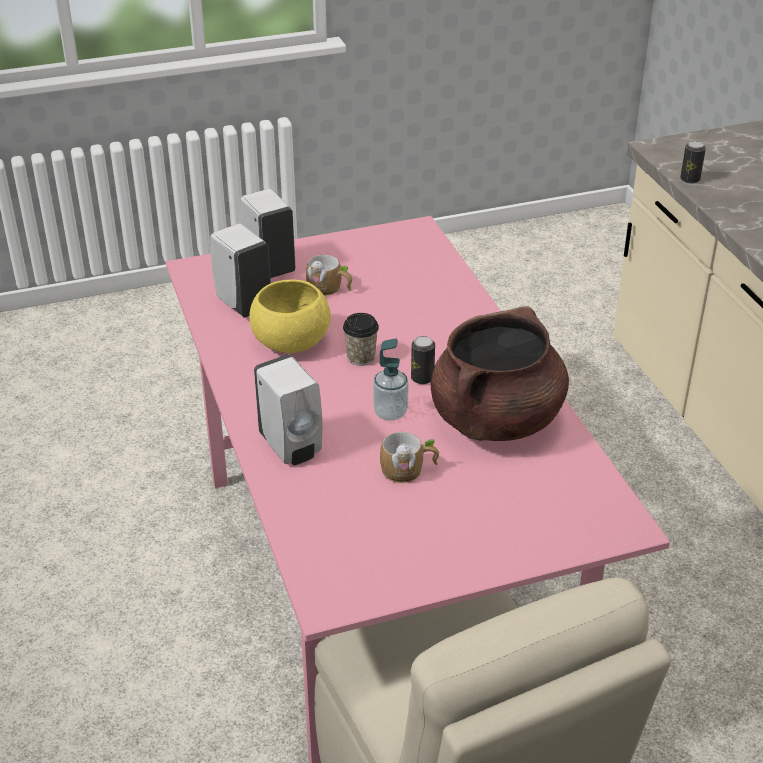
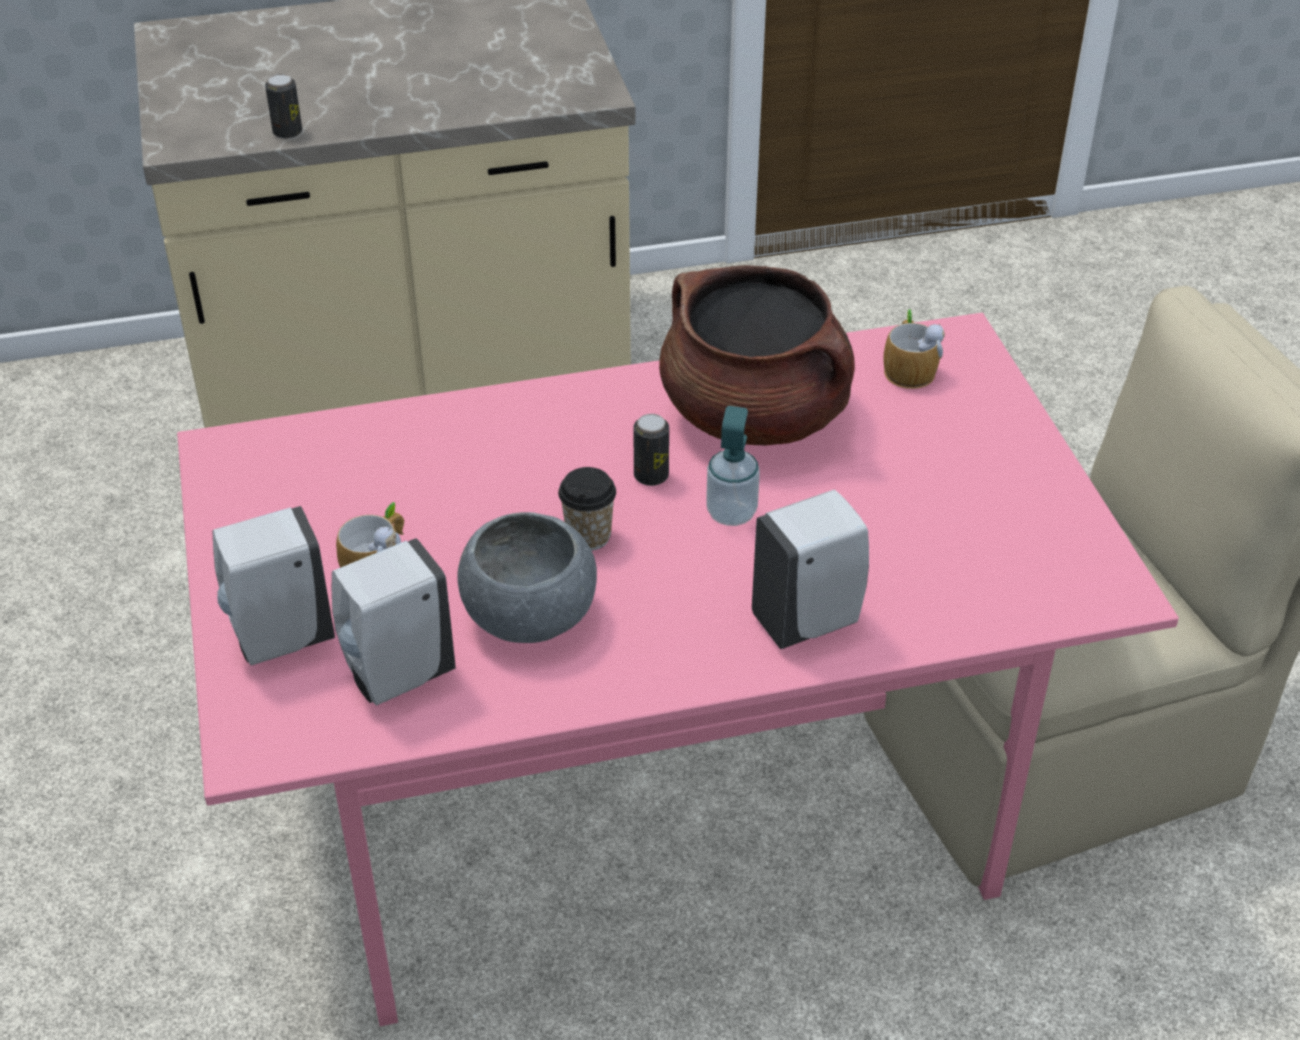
camera: 85 degrees left, 5 degrees up
(291, 341) = (528, 616): yellow bowl -> grey bowl
(409, 470) = (860, 504): mug -> mug (909, 367)

